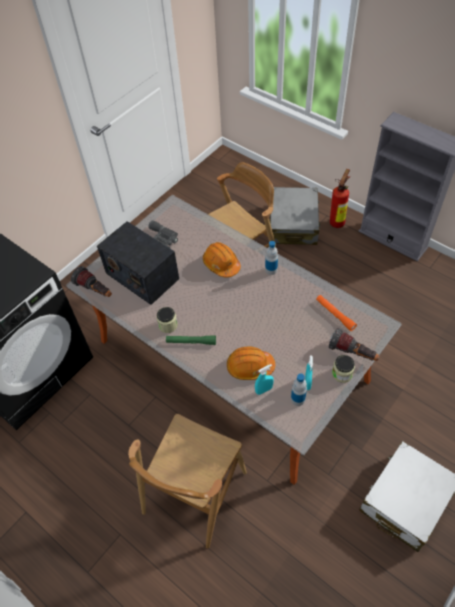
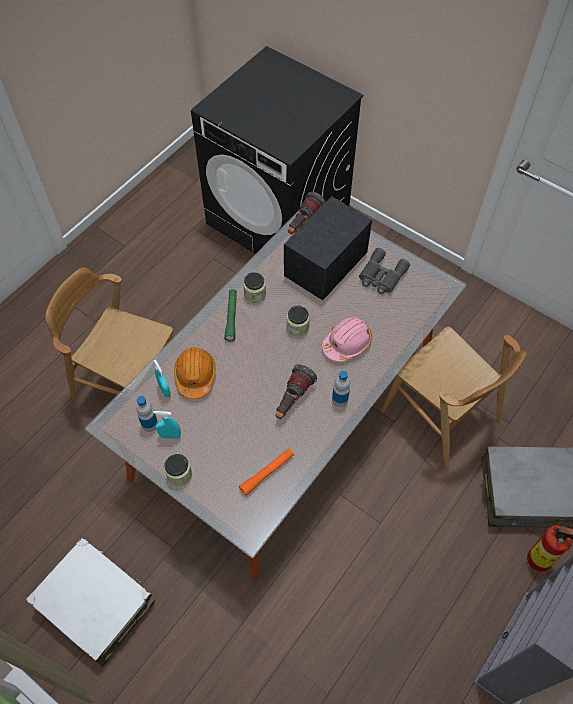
camera: 85 degrees right, 5 degrees up
(204, 295) = (297, 327): none -> jar
(221, 264) = (347, 343): orange hard hat -> pink hard hat
(353, 353) = (207, 489): flashlight -> flashlight (292, 399)

